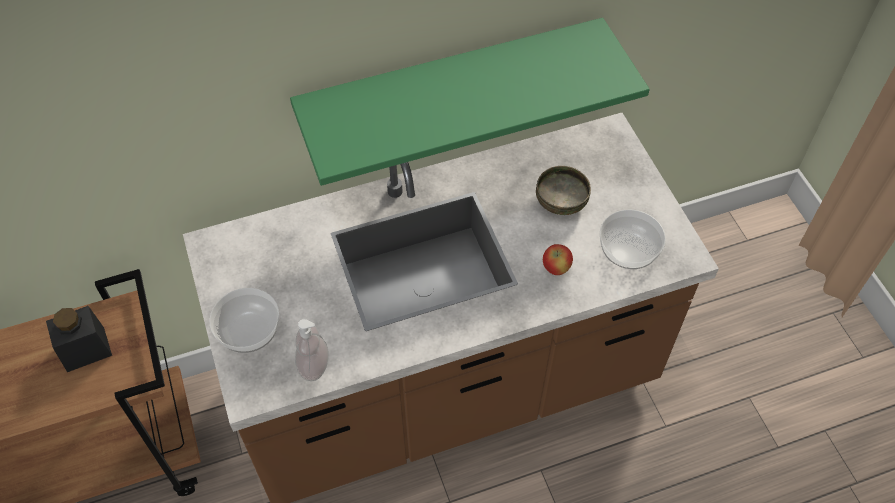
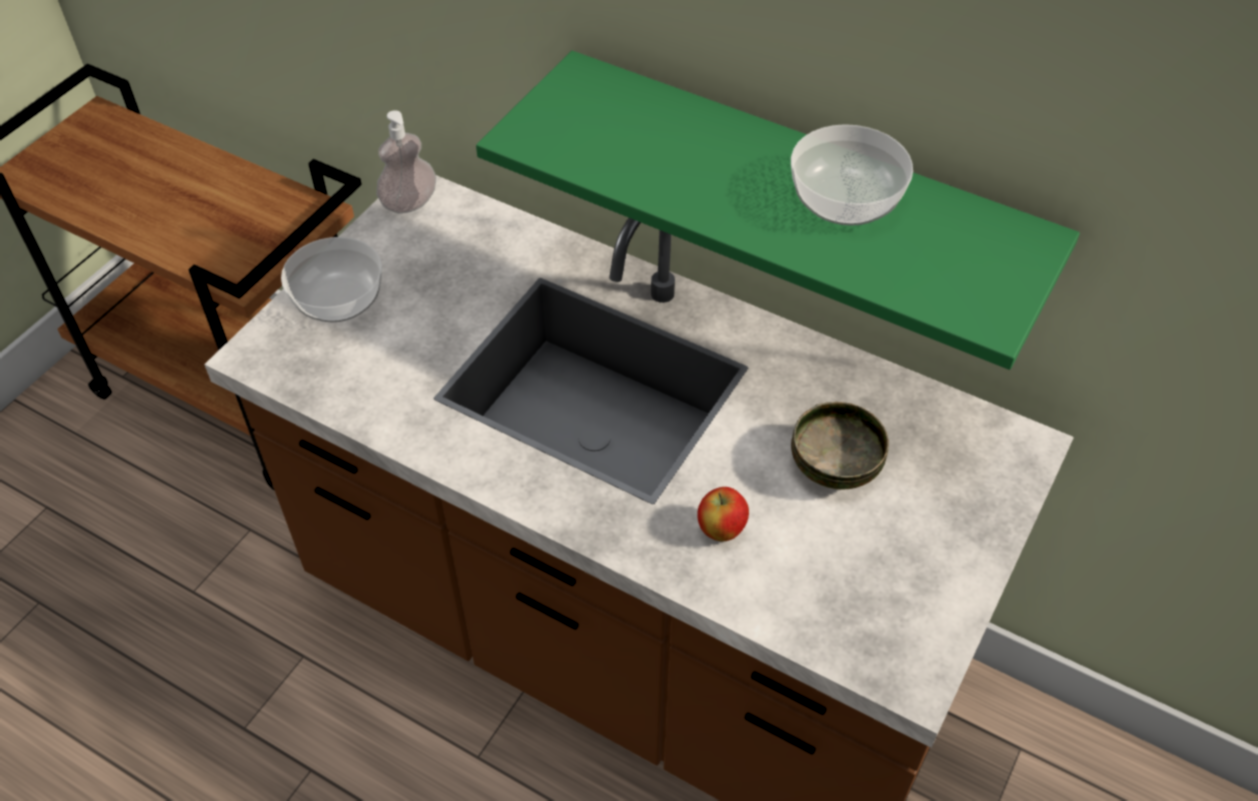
camera: 50 degrees right, 5 degrees down
(85, 349) = (242, 217): black jar -> none
(313, 365) = (342, 384): soap dispenser -> soap dispenser (409, 203)
(628, 249) = (844, 594): bowl -> bowl (847, 198)

